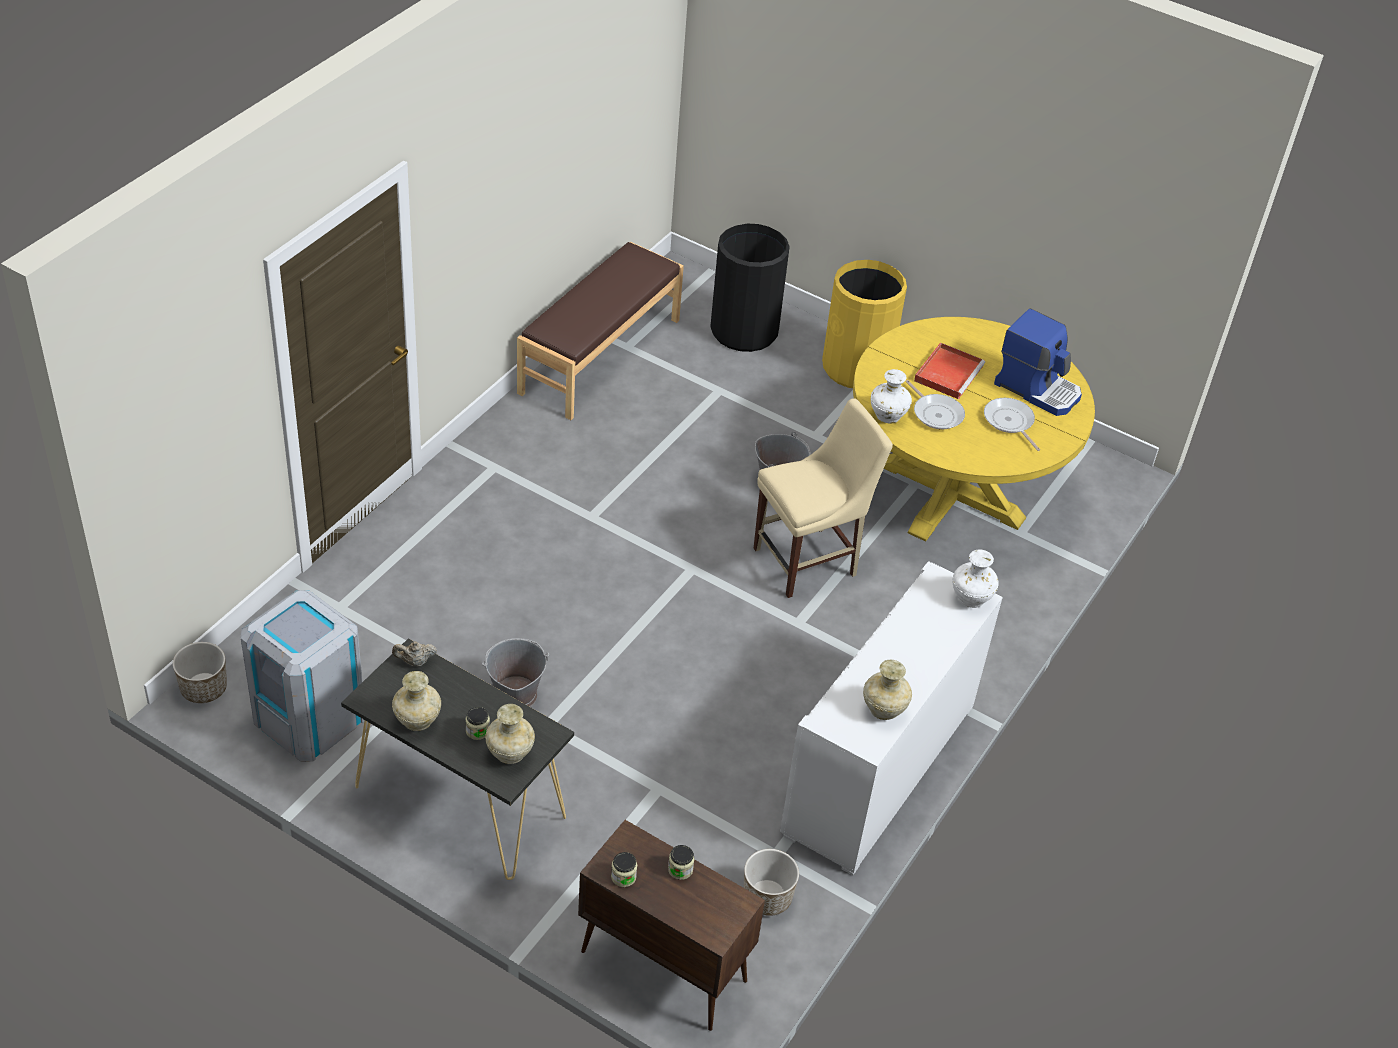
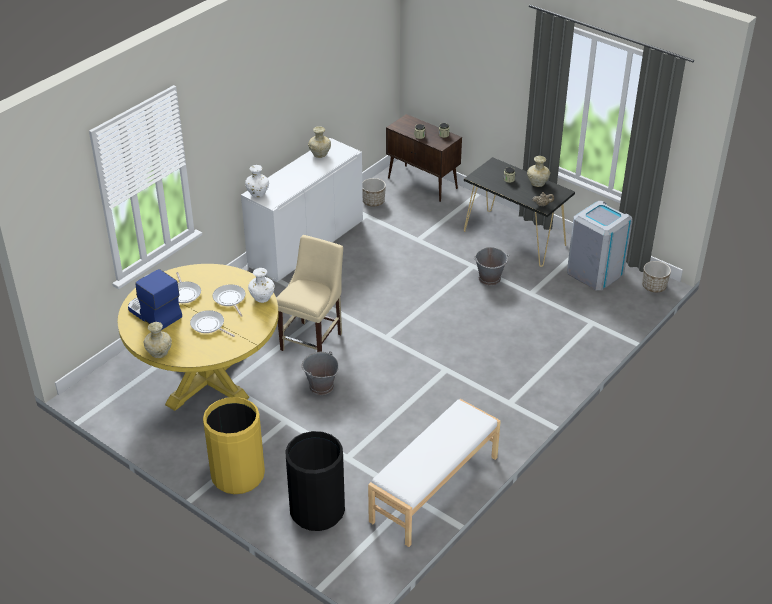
camera: 170 degrees left, 5 degrees down
(510, 754) = (493, 171): beige vase -> beige vase (159, 353)
(599, 356) = (435, 489): brown bench -> white bench
(810, 561) = (313, 340): beige chair -> beige chair turned 135 degrees clockwise
(948, 372) = (209, 325): red tray -> frying pan

